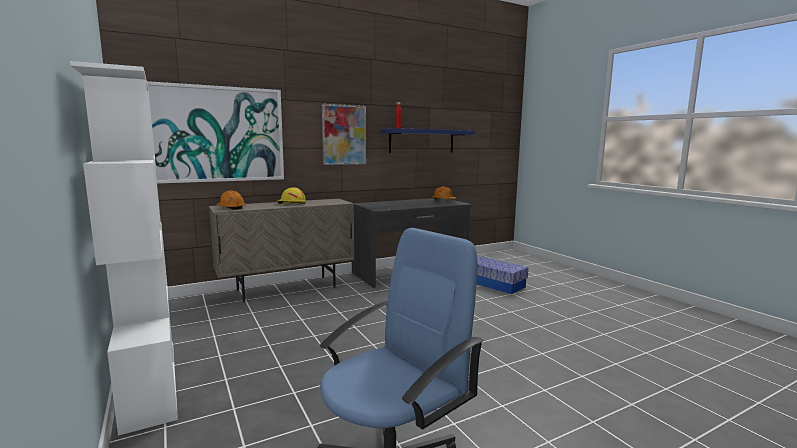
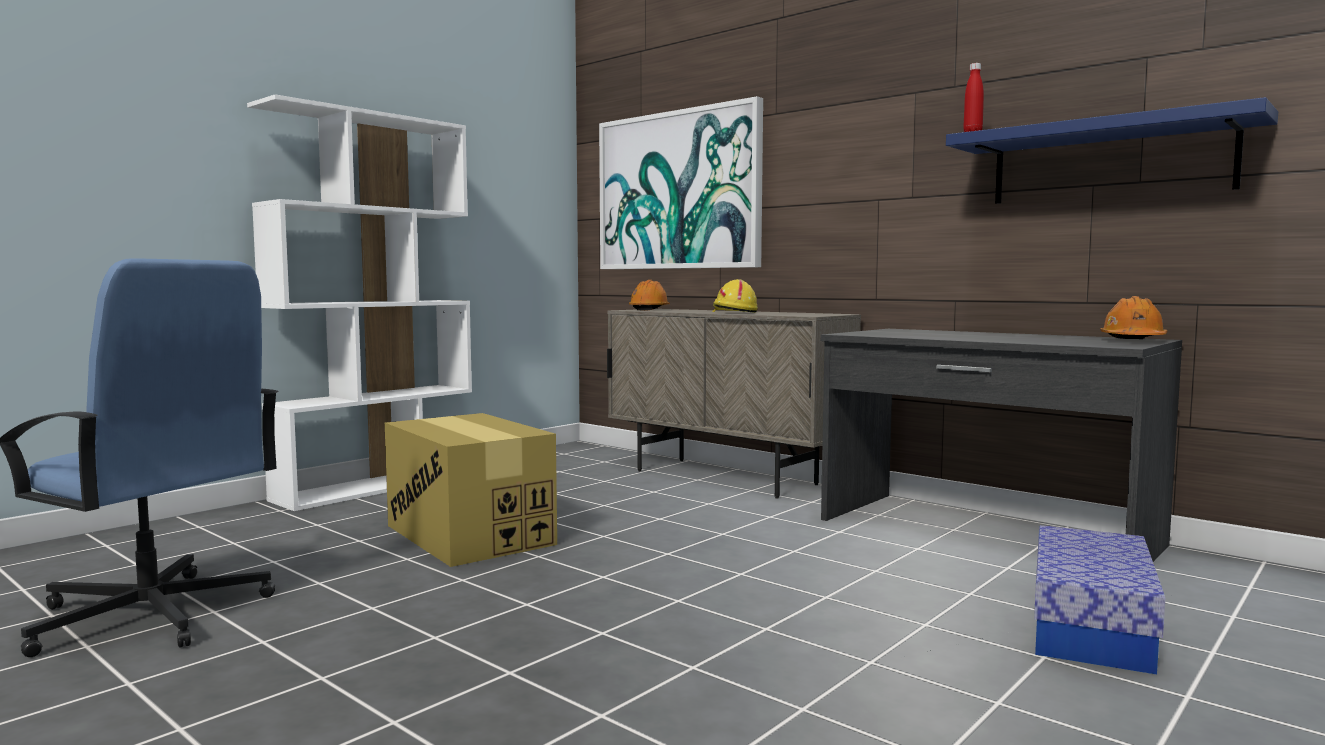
camera: 70 degrees right, 5 degrees down
(318, 357) = (469, 534): none -> cardboard box
(344, 135) = (881, 169): picture -> none

